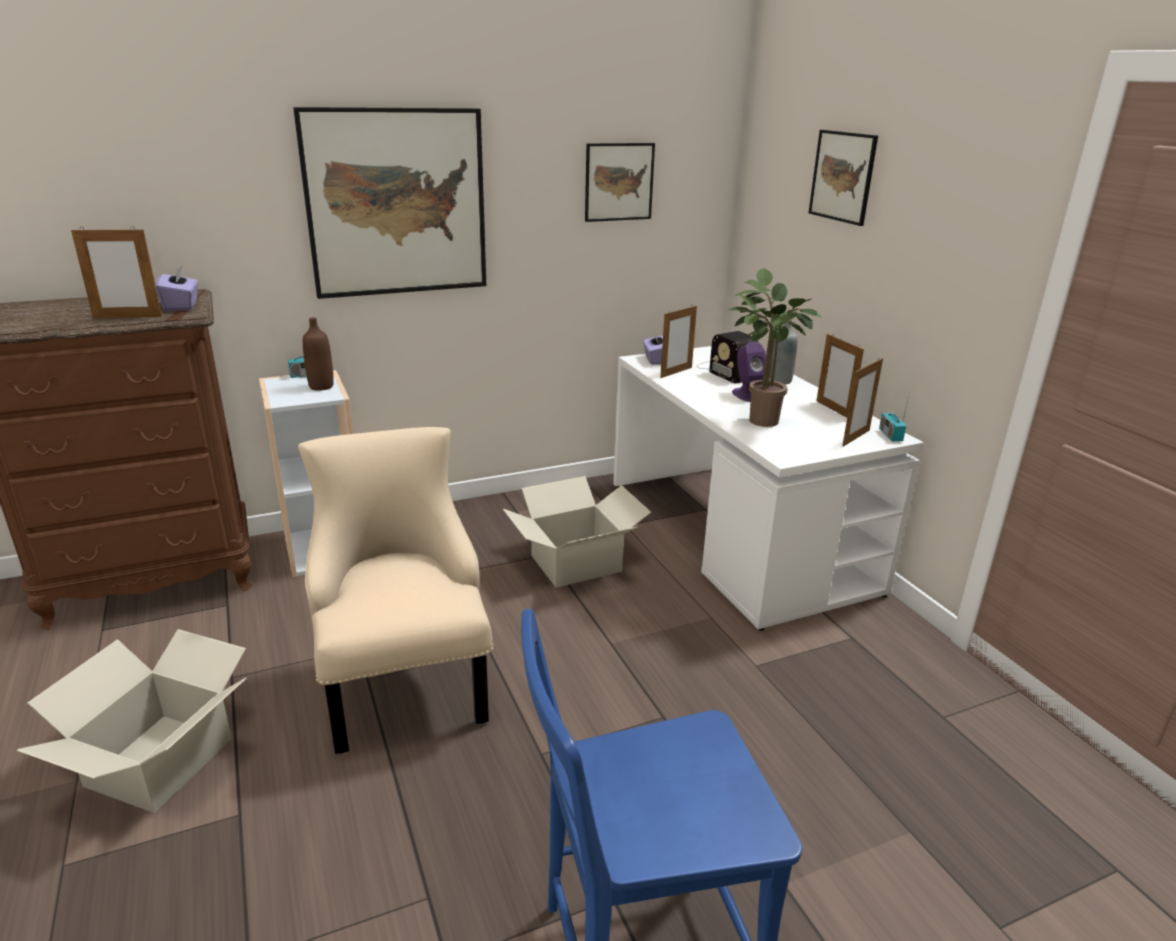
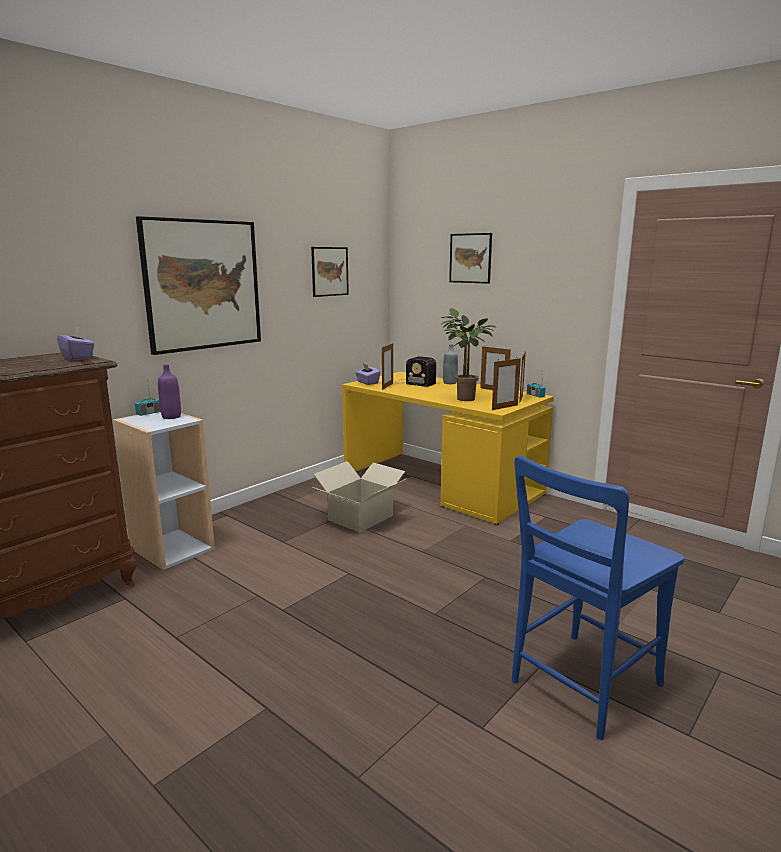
camera: 25 degrees left, 10 degrees down
(127, 317) = (47, 365): picture frame -> picture frame (505, 407)
(158, 761) = (168, 701): cardboard box -> none
(321, 386) = (171, 417): brown bottle -> purple bottle
(405, 688) = (314, 607): beige chair -> none
(736, 534) = (441, 484): white desk -> yellow desk
(747, 395) = (441, 390): purple speaker -> none

